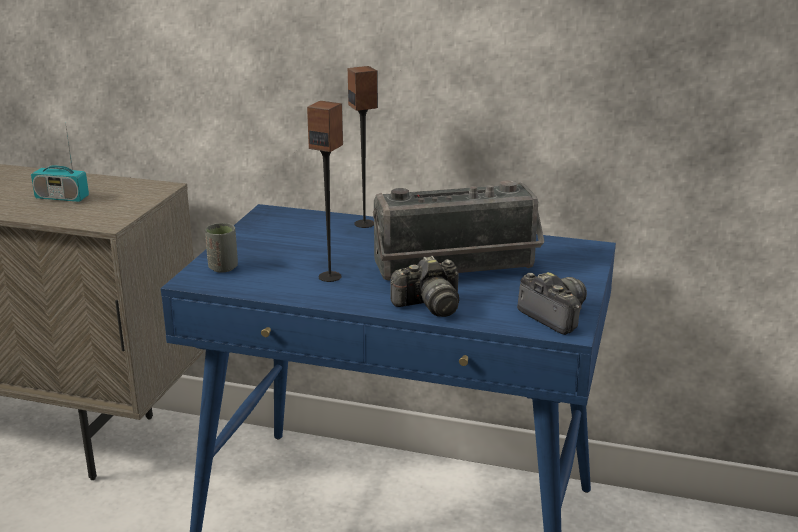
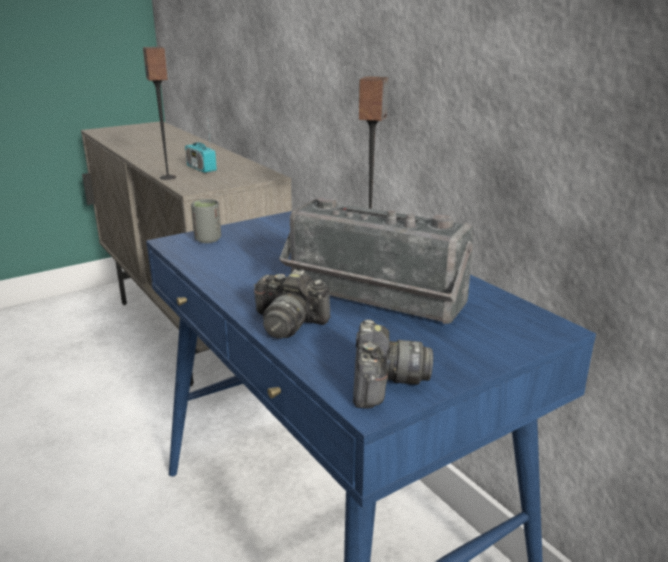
camera: 40 degrees right, 0 degrees up
(330, 276) = (262, 270): speaker -> speaker (168, 177)

